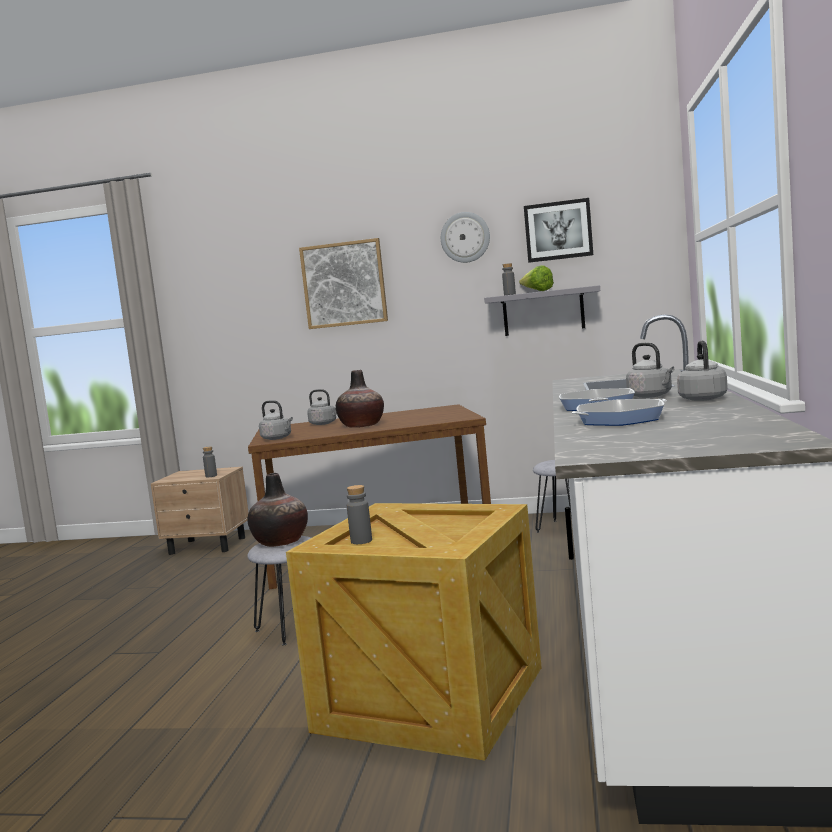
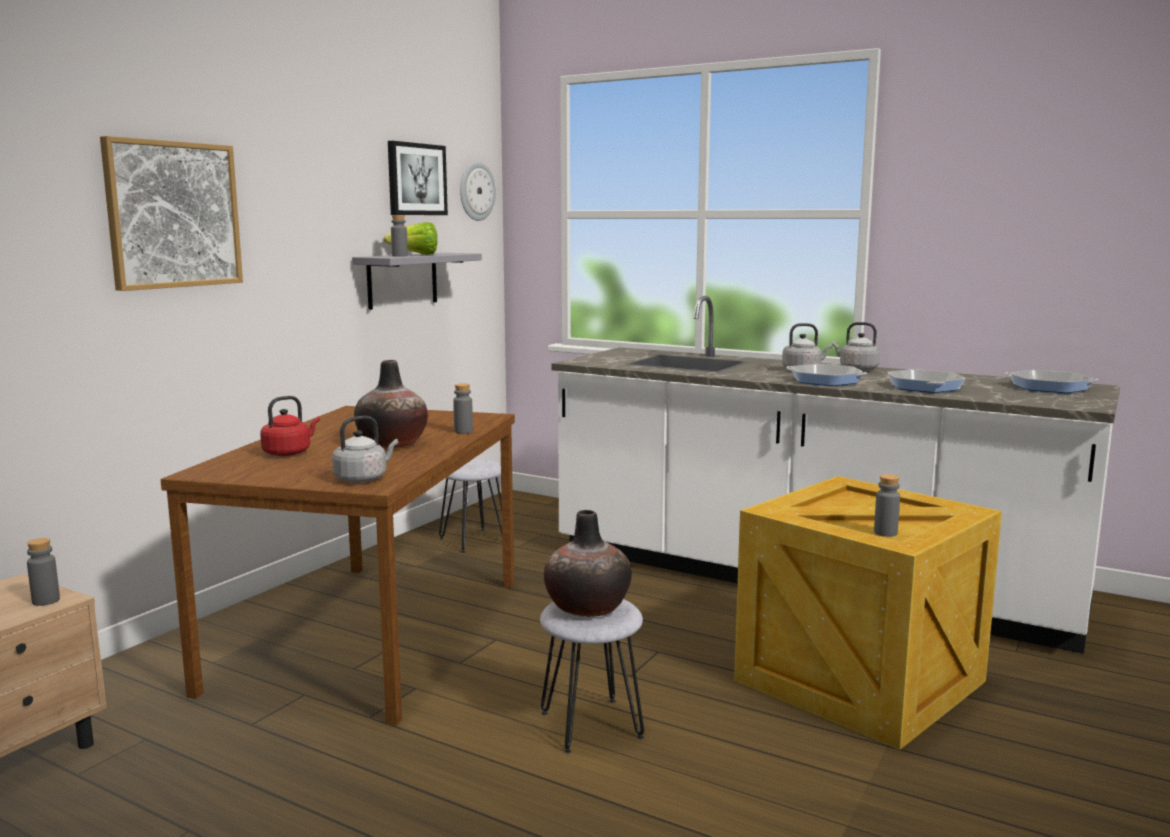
camera: 70 degrees left, 5 degrees up
(324, 423) = (289, 453): grey kettle -> red kettle
(412, 424) = (463, 431): none -> grey bottle
(465, 237) = (330, 168): wall clock -> wall clock (476, 191)
(728, 435) = (1049, 387): none -> frying pan

